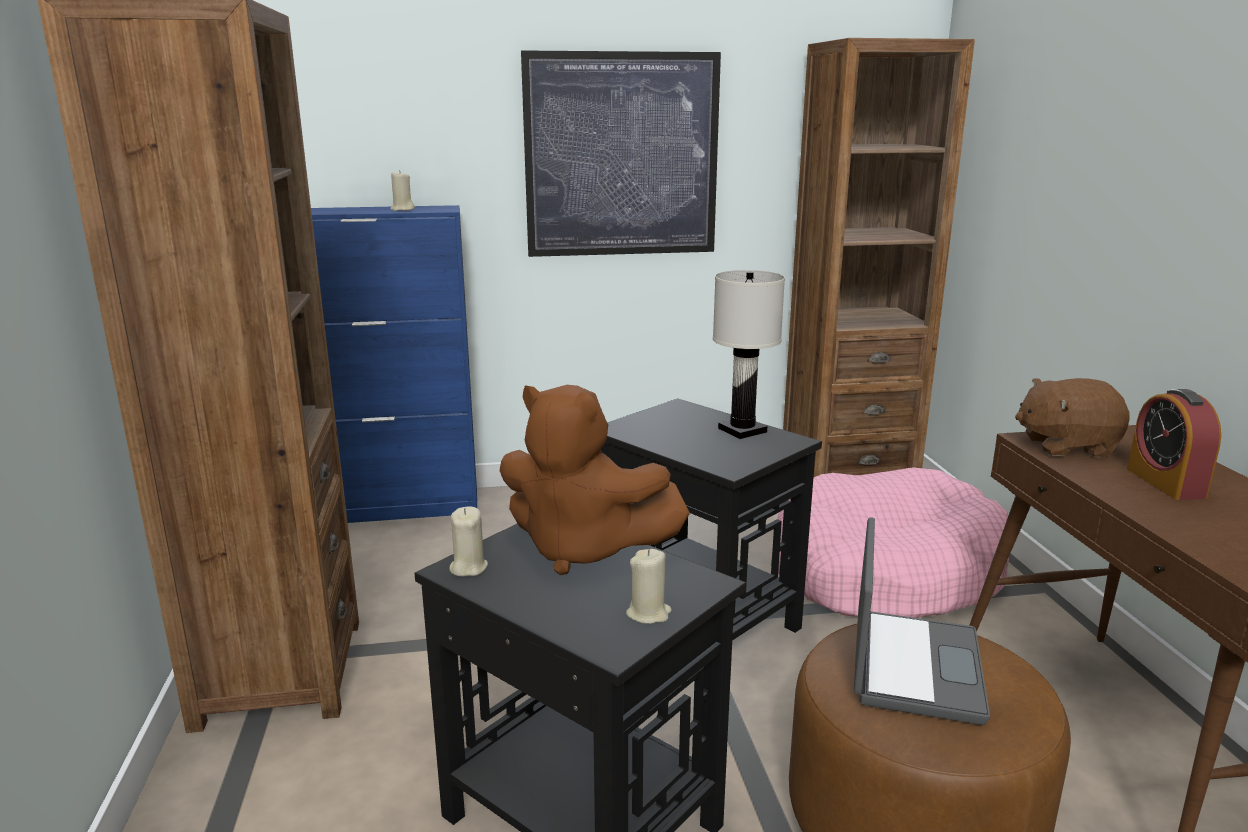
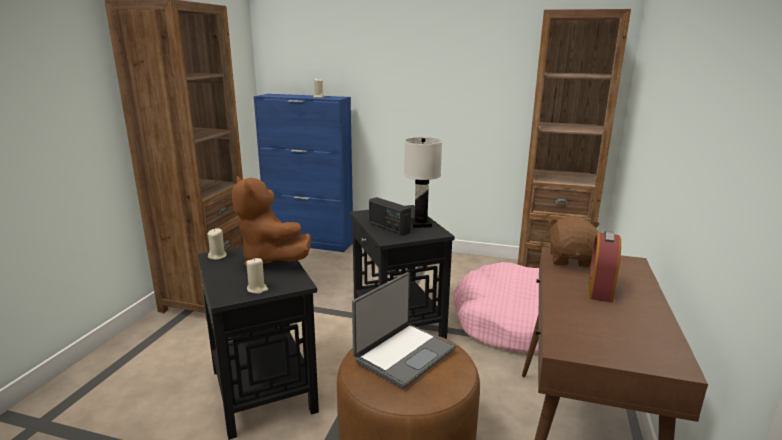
camera: 25 degrees right, 0 degrees up
(621, 156) = (434, 75): picture -> none
(701, 446) = (389, 227): none -> radio
(1065, 446) = (571, 260): brown plush toy -> brown plush toy turned 75 degrees clockwise

